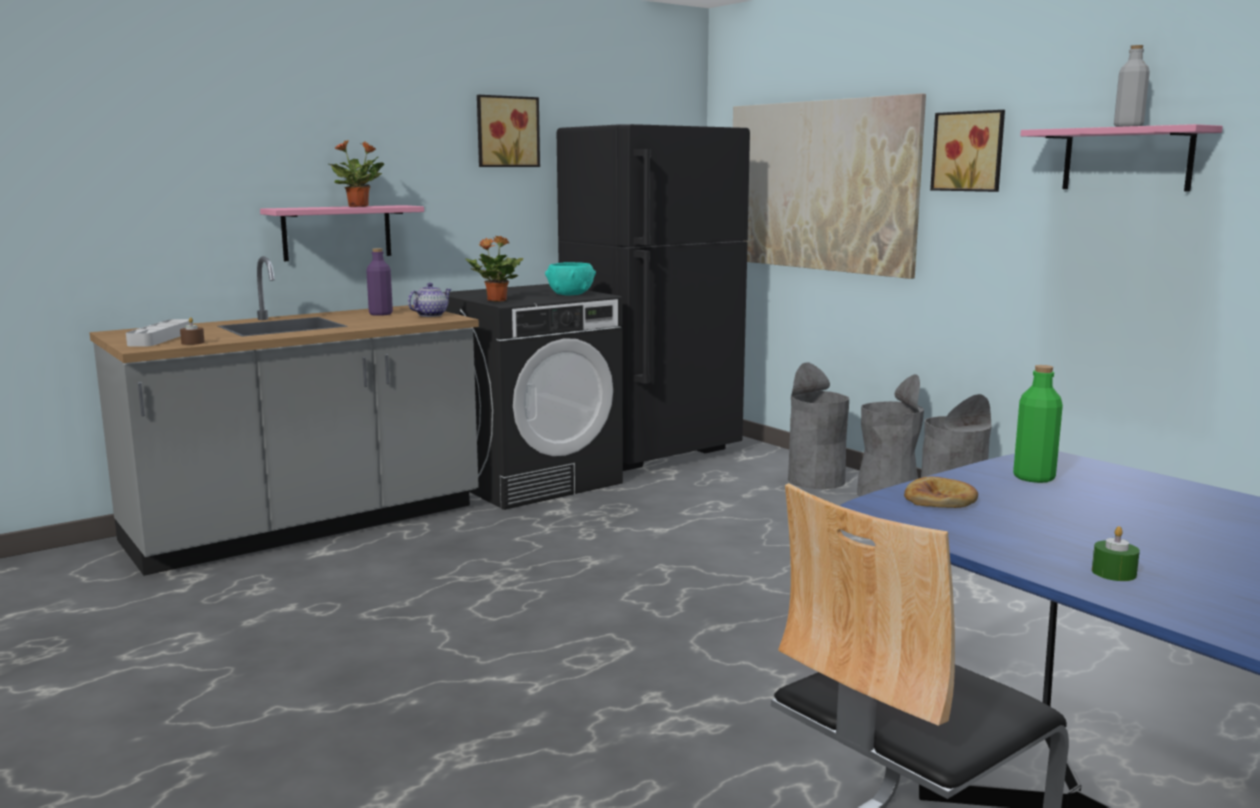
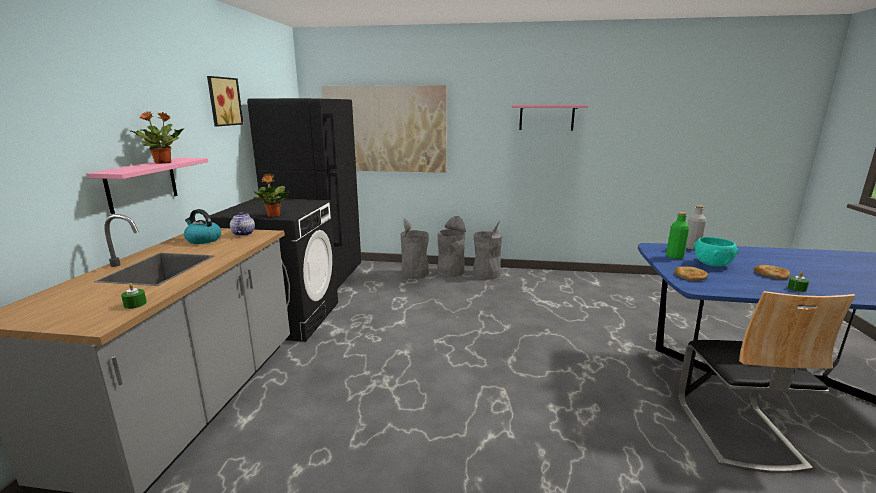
camera: 45 degrees left, 5 degrees up
(161, 338) = (82, 309): grey tray -> none
(193, 343) = (135, 304): brown candle -> green candle
(381, 314) = (203, 240): purple bottle -> kettle
(570, 294) = (299, 203): turquoise bowl -> turquoise bowl (712, 263)
(969, 151) = (472, 113): picture -> none
(1128, 127) = (553, 104): grey bottle -> grey bottle (692, 247)
(1157, 548) = (771, 274): none -> bread

